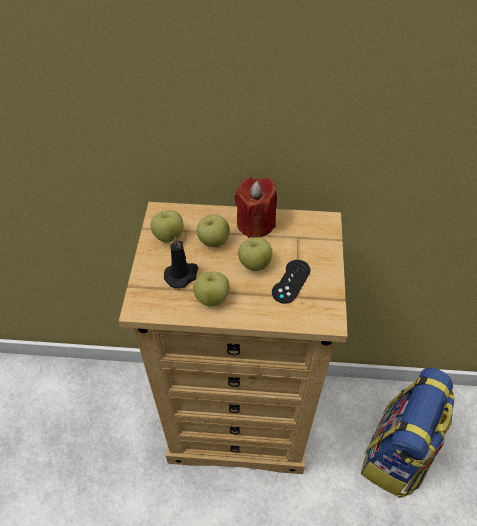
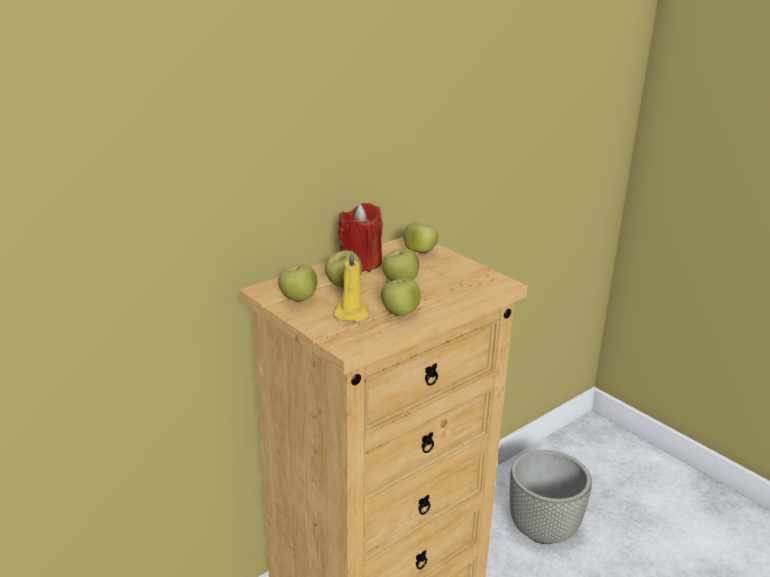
camera: 45 degrees left, 25 degrees down
(182, 275) = (351, 313): black candle -> yellow candle
(291, 281) = (443, 278): black game controller -> none
(313, 239) = (420, 252): none -> apple
(396, 455) = (544, 531): backpack -> grey planter

